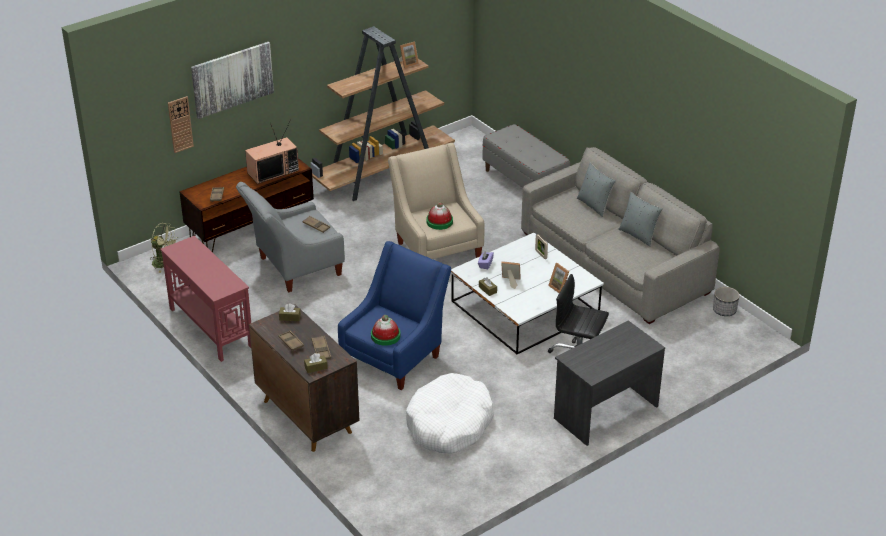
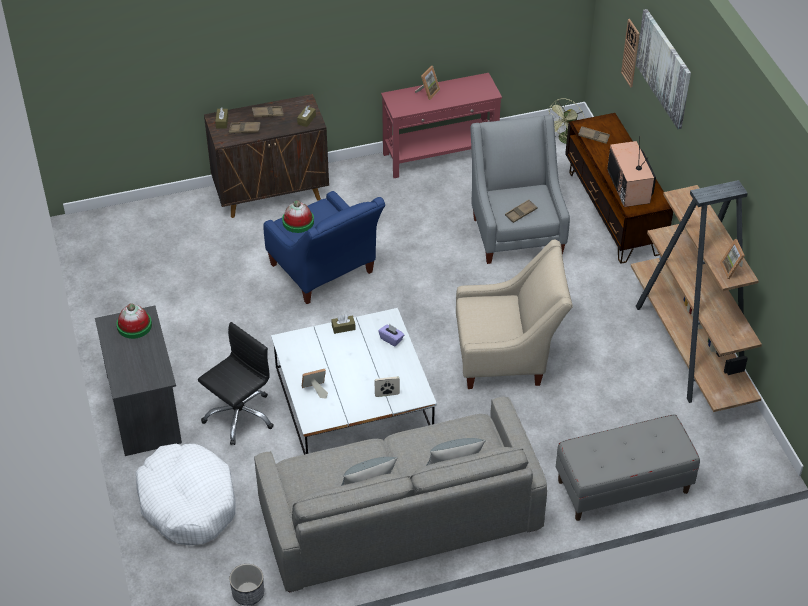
camera: 110 degrees right, 10 degrees up
(439, 222) = (485, 314): hat -> hat (134, 325)
(449, 424) = (201, 285): white dog bed -> white dog bed (188, 502)
(510, 282) = (348, 351): picture frame -> picture frame (428, 92)

